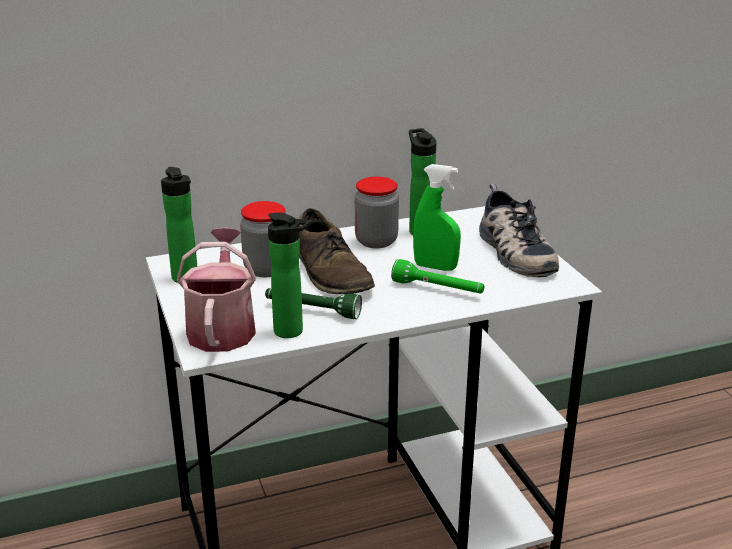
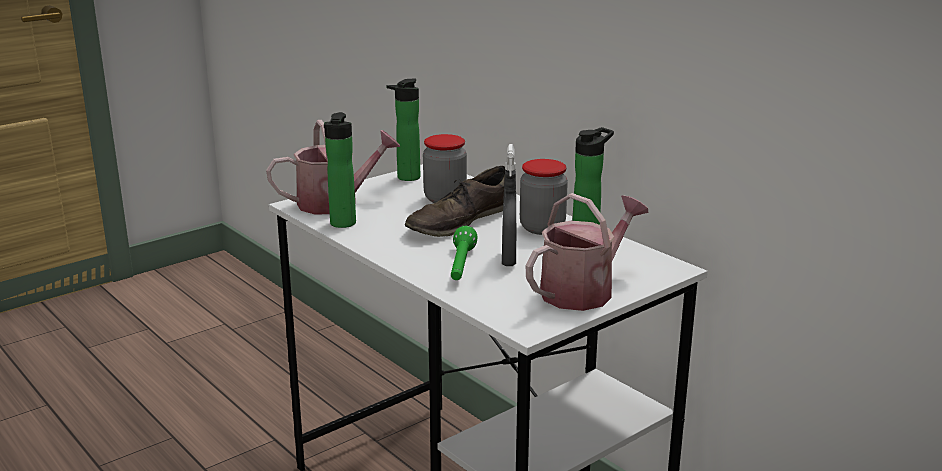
camera: 70 degrees right, 5 degrees down
(312, 310) = (383, 225): green flashlight -> none
(435, 267) = (508, 259): green spray bottle -> grey spray bottle
(513, 251) = (583, 290): shoe -> watering can

